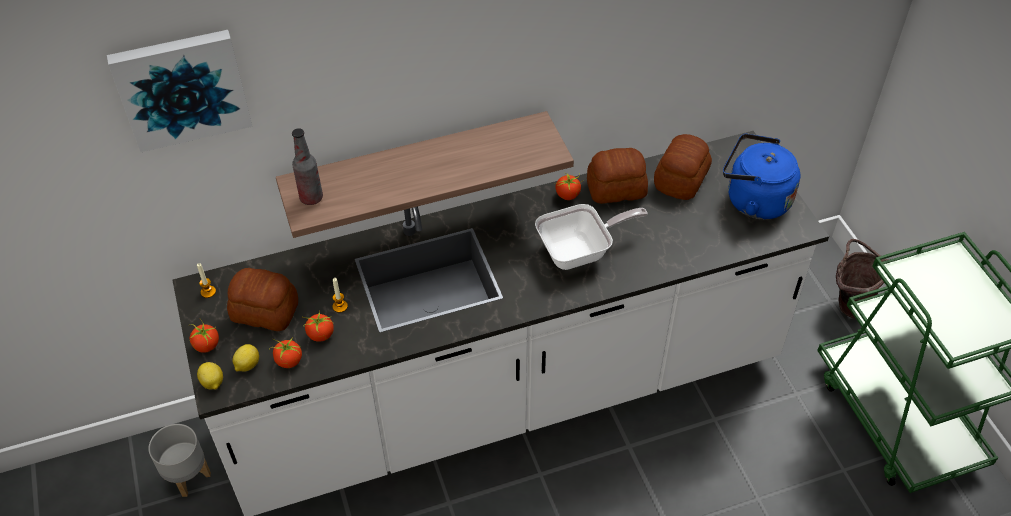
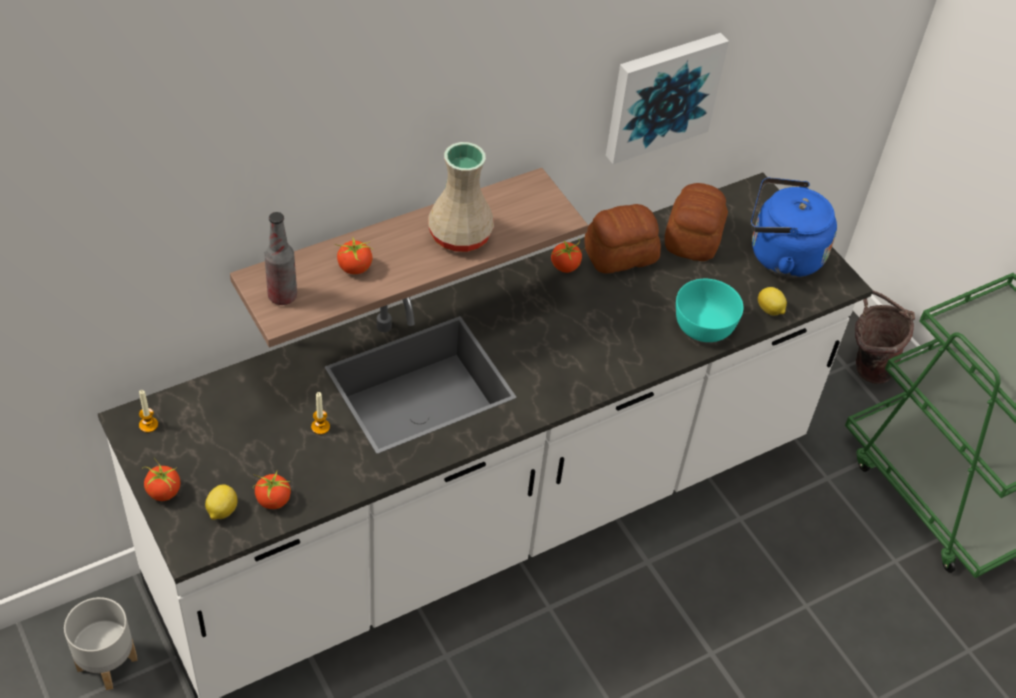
camera: 15 degrees left, 0 degrees up
(182, 88) = (132, 172): picture -> picture (662, 95)
(212, 383) = (183, 537): lemon -> lemon (770, 310)
(265, 312) = (228, 443): bread -> none
(320, 335) = (304, 464): tomato -> tomato (354, 268)
(465, 161) = (459, 236): none -> beige vase
(580, 252) = (595, 333): frying pan -> none
(673, 252) = (703, 324): none -> turquoise bowl

